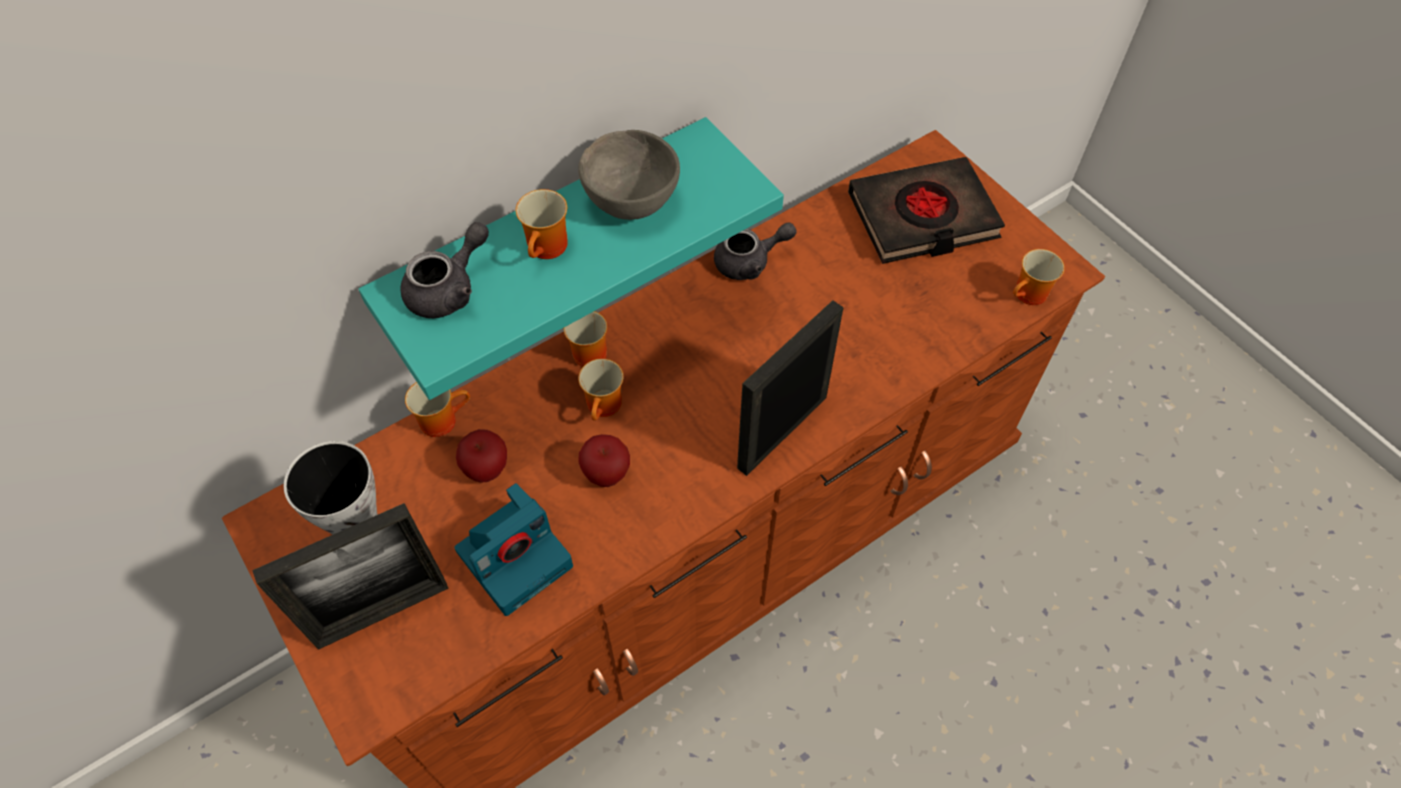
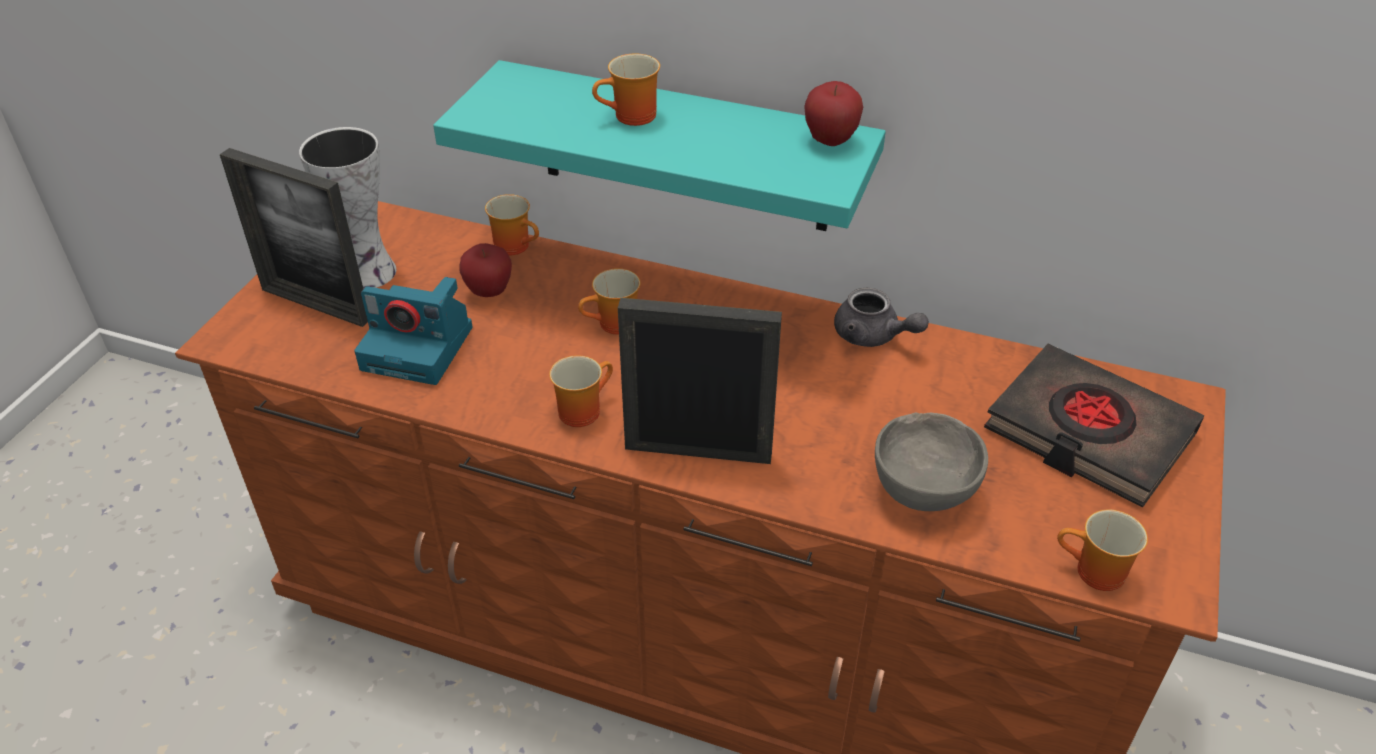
camera: 55 degrees right, 15 degrees down
(449, 289) = (538, 94): grey teapot -> none
(586, 351) = (661, 287): mug -> mug (581, 409)
(606, 475) = (545, 360): apple -> apple (830, 141)
(632, 200) = (734, 133): grey bowl -> grey bowl (925, 490)

